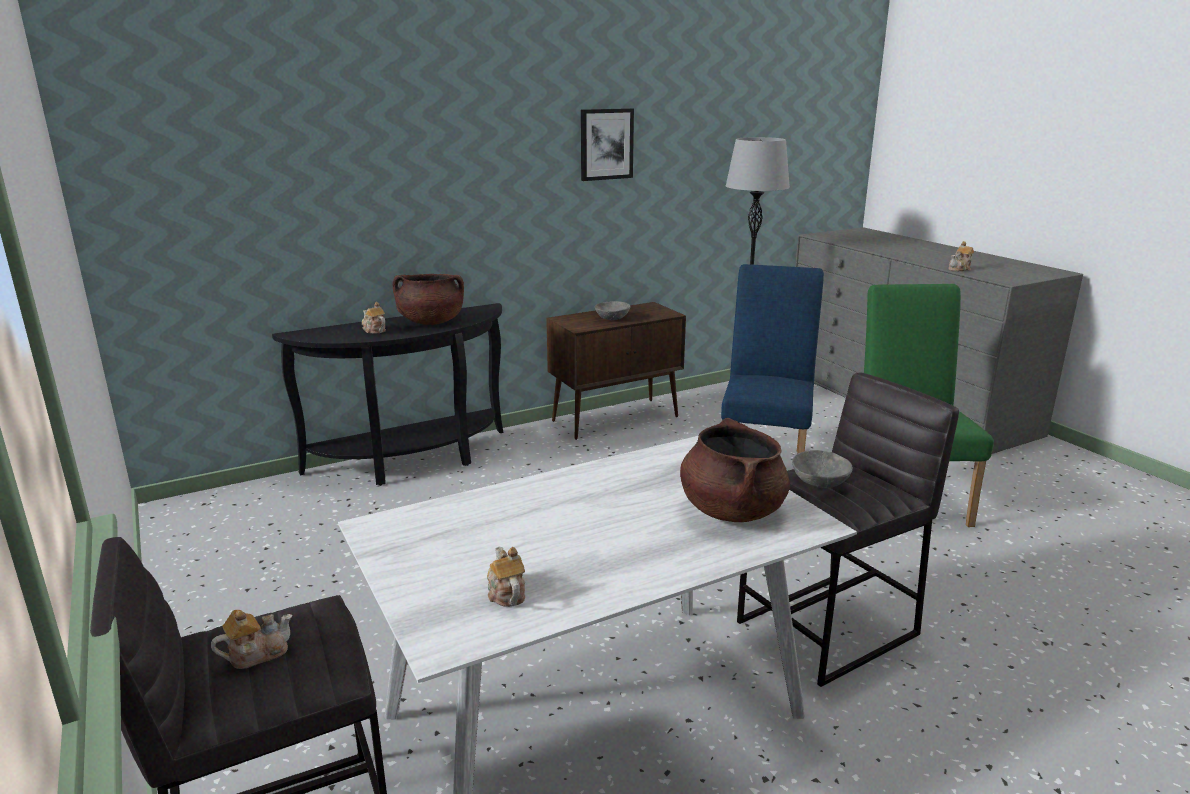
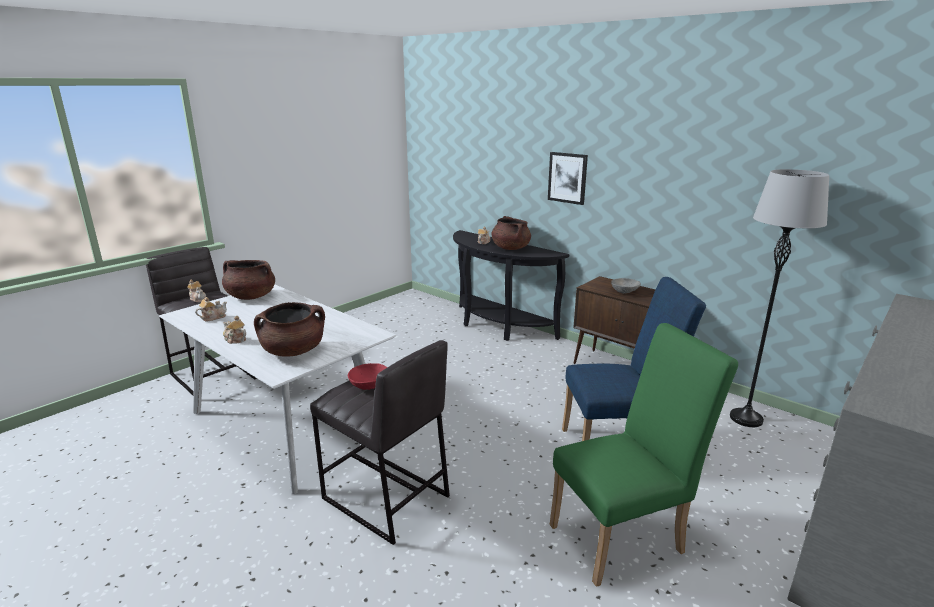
camera: 70 degrees right, 0 degrees up
(406, 548) = (250, 296): none -> brown cooking pot
(606, 144) = (666, 158): picture -> picture (567, 178)
(819, 482) = (369, 385): grey bowl -> red bowl
(960, 269) = (885, 376): teapot -> teapot (235, 339)

